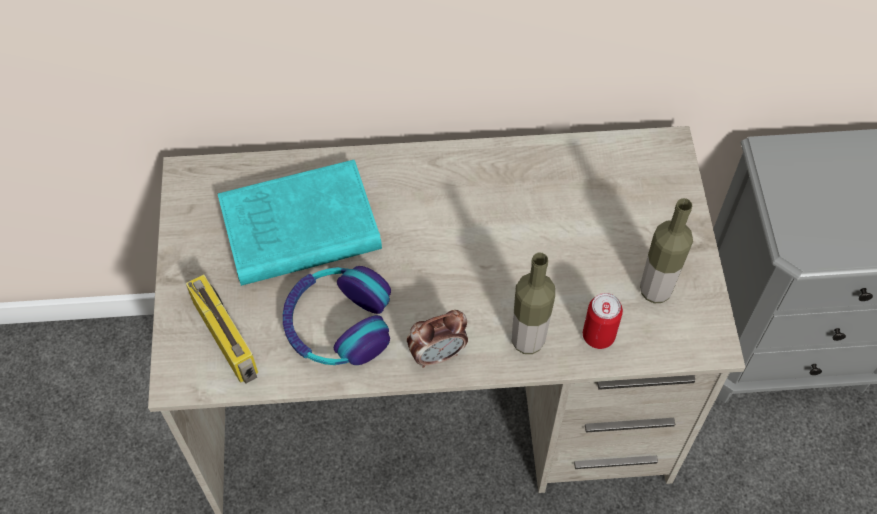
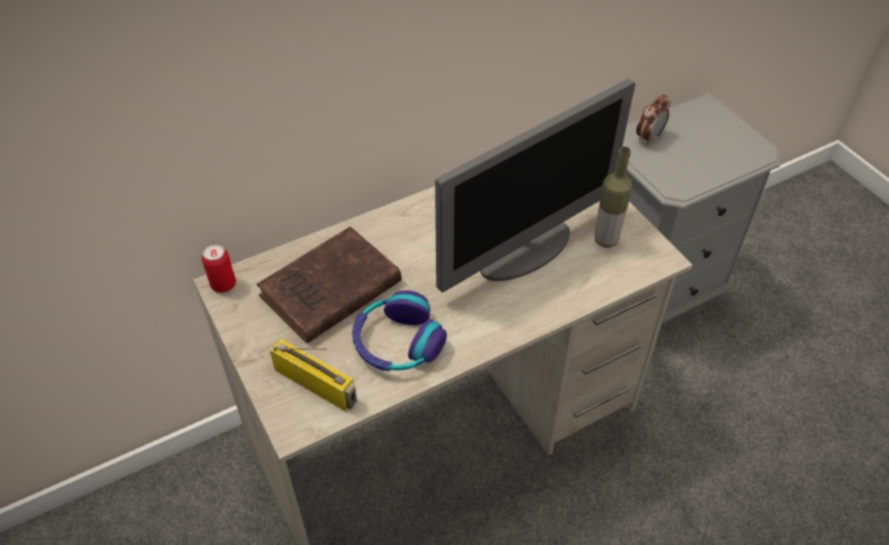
camera: 25 degrees left, 10 degrees down
(296, 229) = (327, 291): turquoise book -> brown book
(437, 354) = (483, 334): alarm clock -> alarm clock (649, 138)
(527, 341) = (540, 302): bottle -> none
(549, 267) = (526, 251): none -> monitor
(598, 335) = (586, 281): can -> can (223, 284)

